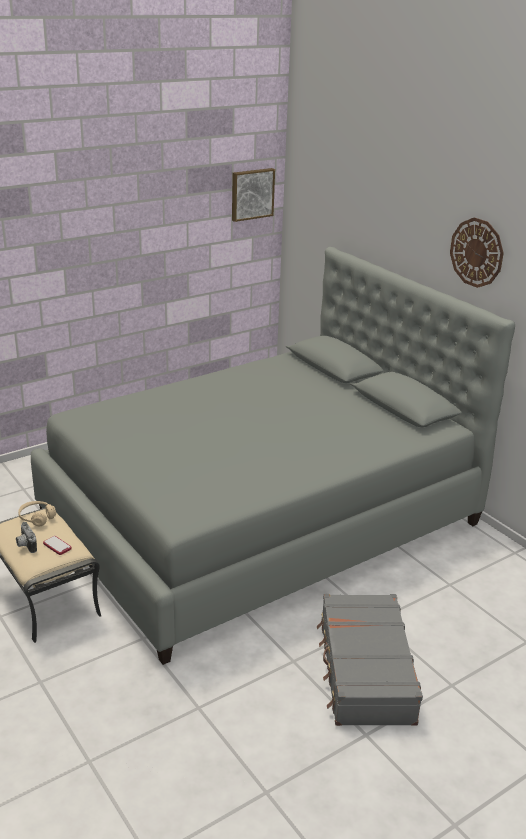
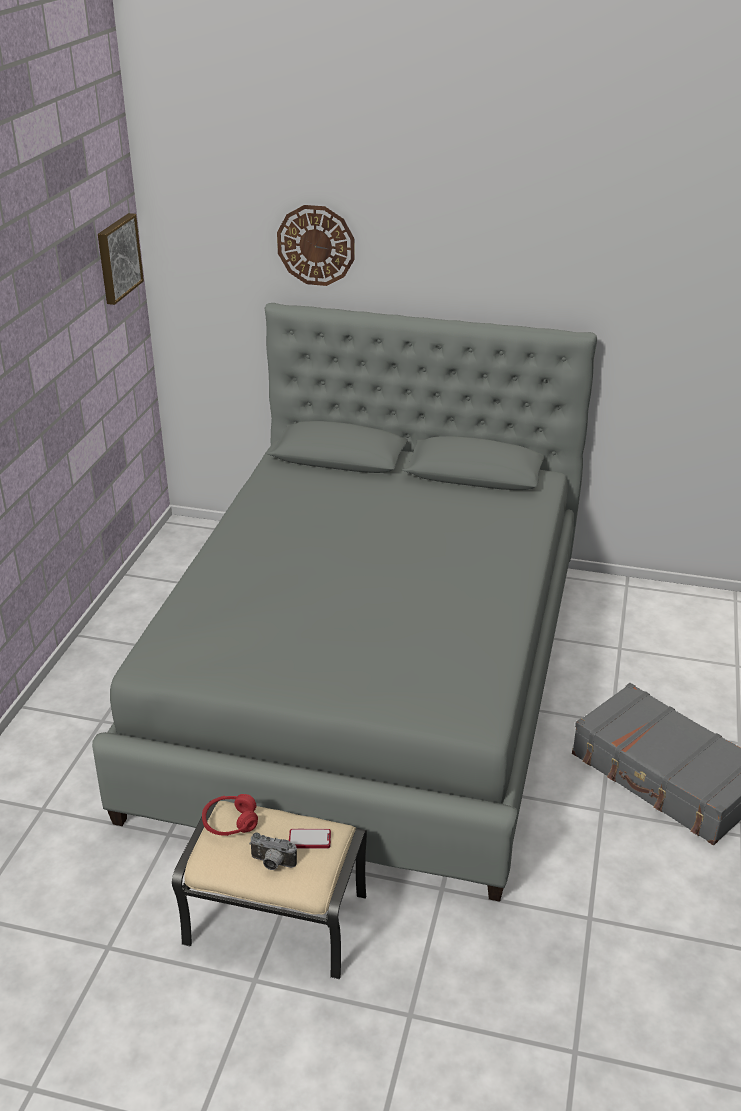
camera: 40 degrees left, 5 degrees up
(37, 518) = (230, 822): beige headphones -> red headphones
(476, 252) = (516, 263): wall clock -> wall clock (316, 245)

